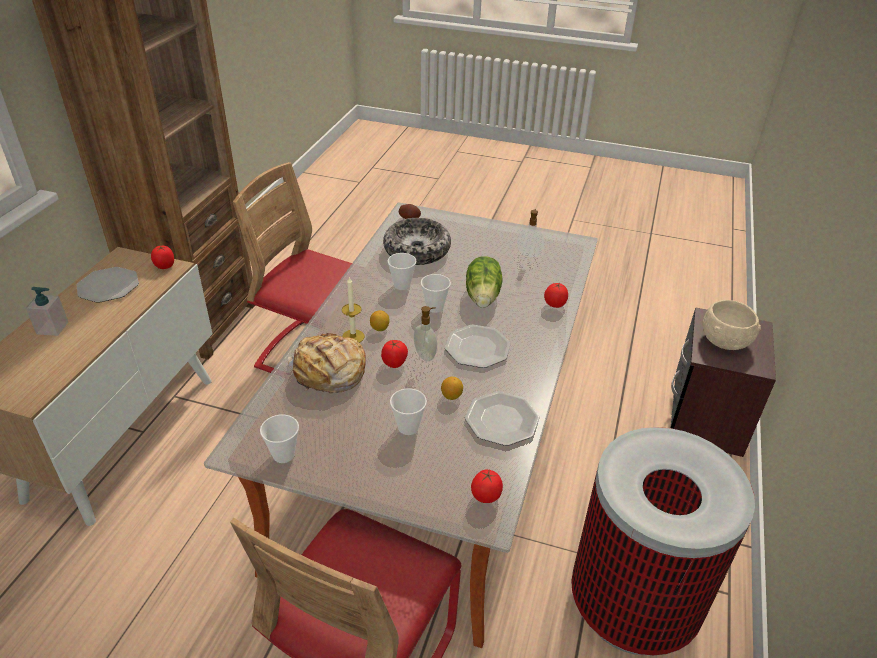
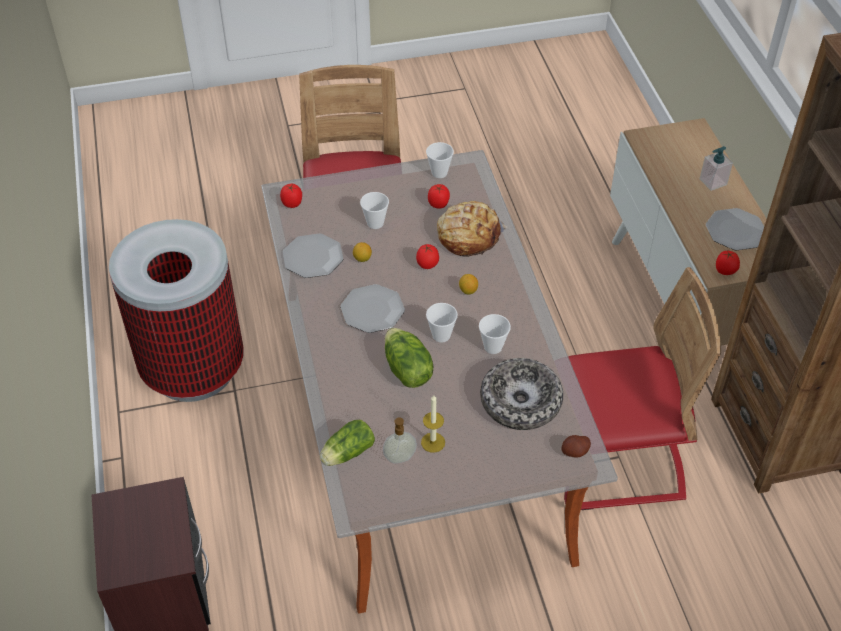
camera: 150 degrees right, 10 degrees up
(353, 336) = (482, 273): candle -> candle (433, 442)
(426, 355) = (409, 283): soap dispenser -> none
(554, 305) = (332, 393): tomato -> tomato (438, 204)
(566, 269) = (346, 453): none -> lettuce
(725, 340) = (151, 528): beige bowl -> none

